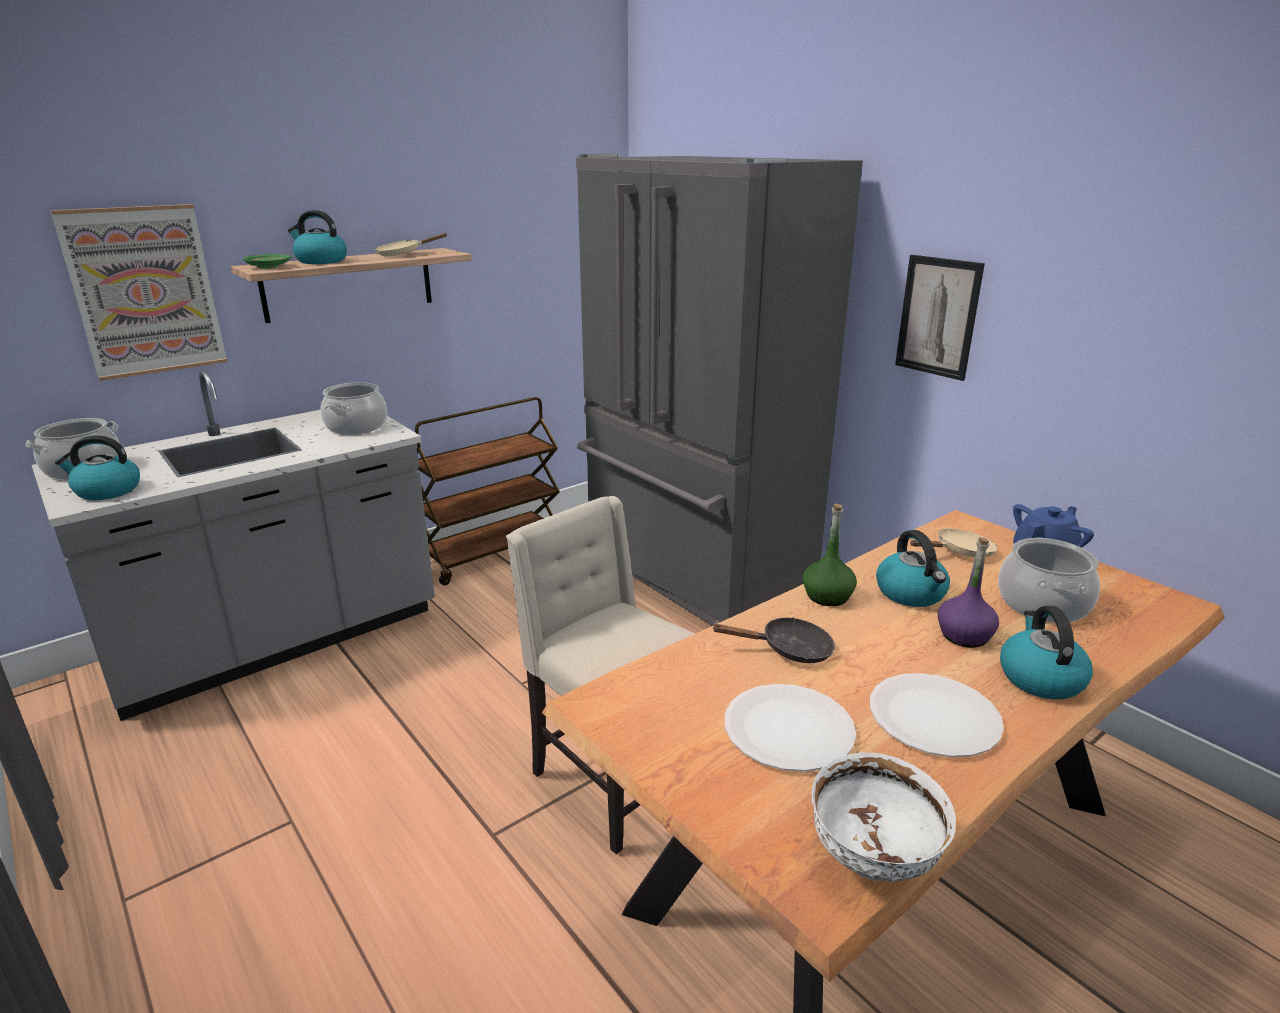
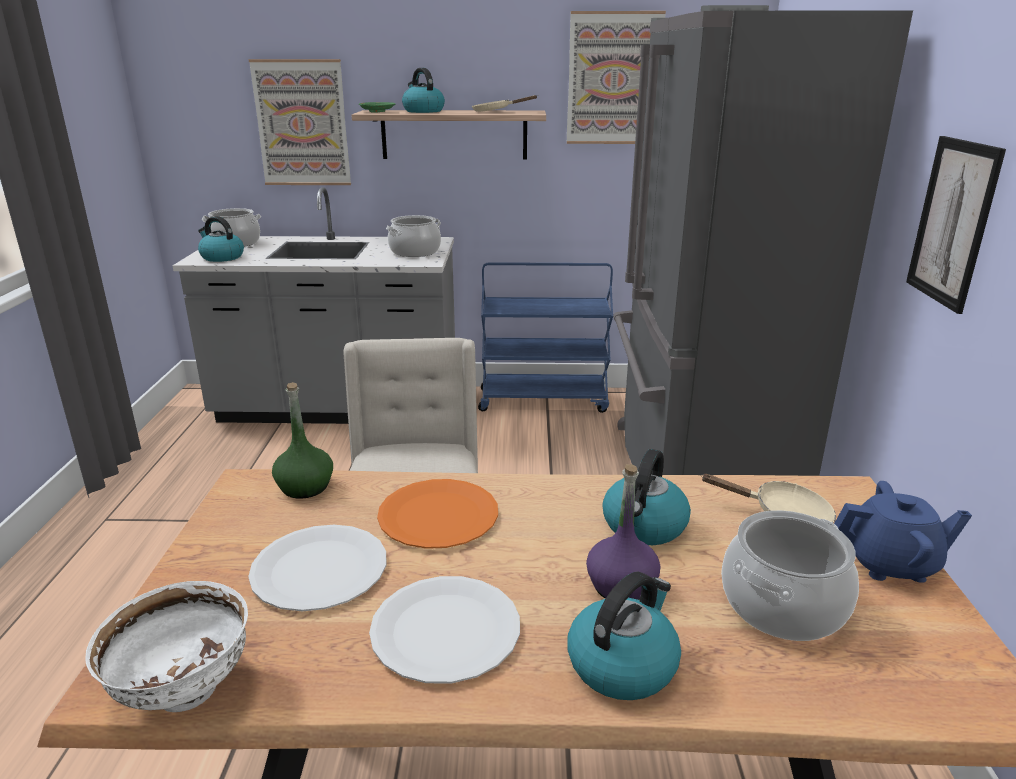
camera: 40 degrees right, 0 degrees up
(492, 553) = (544, 400): brown cart -> blue cart
(505, 210) = (614, 79): none -> picture
(789, 650) = (438, 516): black frying pan -> orange plate
(827, 596) = (556, 493): green bottle -> green bottle (305, 487)

